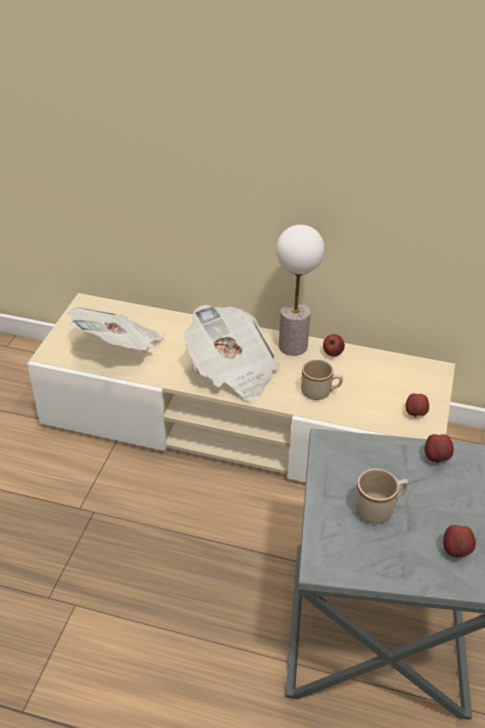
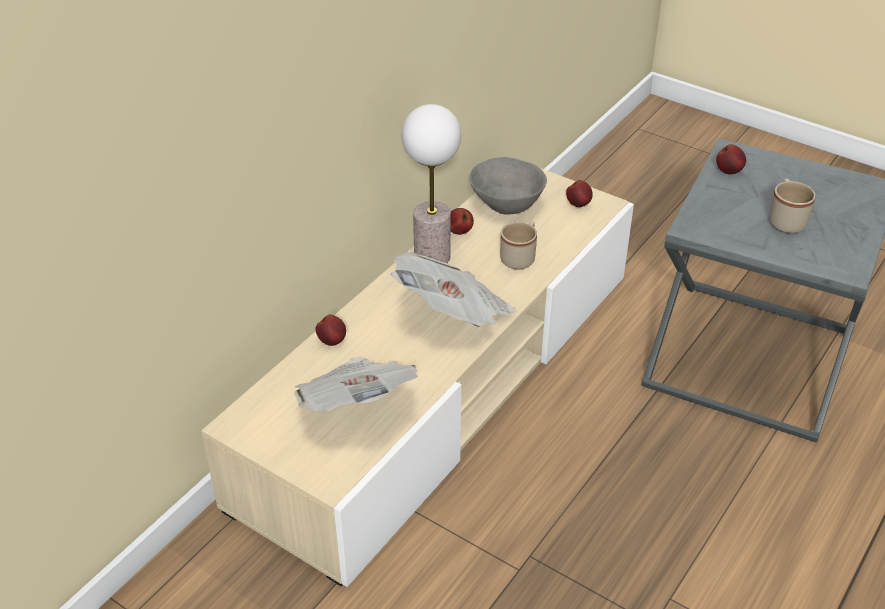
camera: 70 degrees left, 0 degrees up
(386, 371) = (507, 204): none -> grey bowl
(456, 551) = (841, 193): apple -> apple (332, 341)

